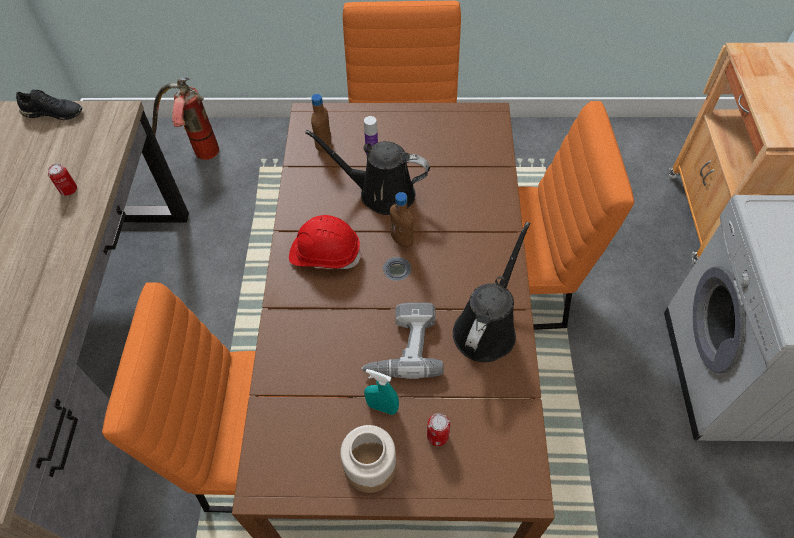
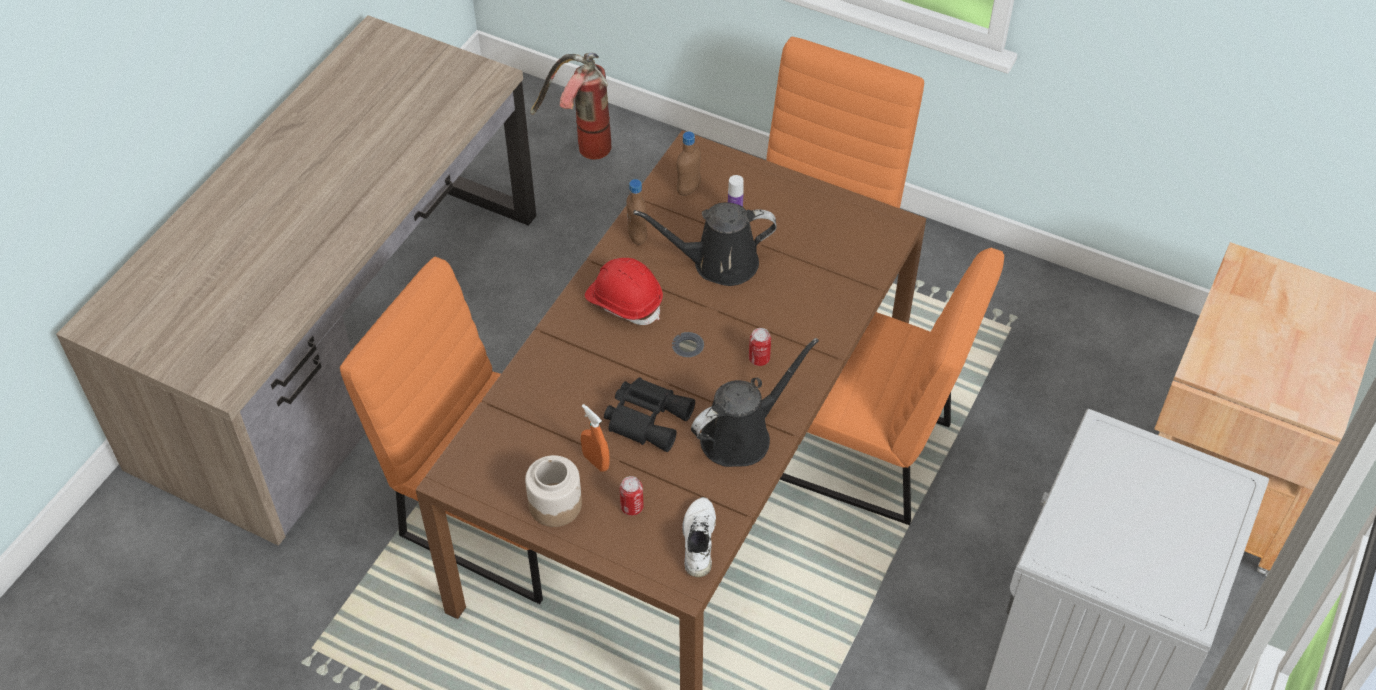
camera: 25 degrees right, 5 degrees down
(54, 112) = (429, 52): black shoe -> none
(69, 190) = (408, 141): can -> can (759, 359)
(381, 193) = (718, 263): black watering can -> black watering can turned 45 degrees counterclockwise
(382, 407) = (596, 461): turquoise spray bottle -> orange spray bottle
(402, 240) = (710, 319): brown bottle -> brown bottle (637, 236)
(402, 346) = (647, 417): power drill -> black binoculars
(511, 441) = (697, 541): none -> white shoe

